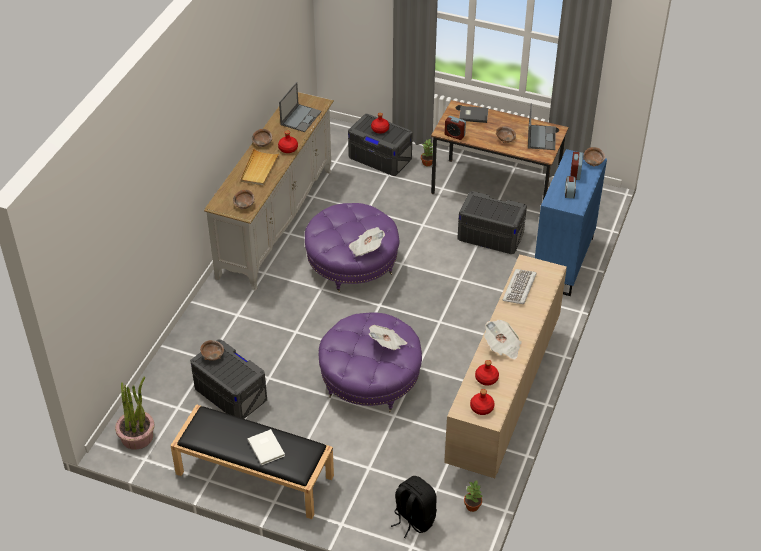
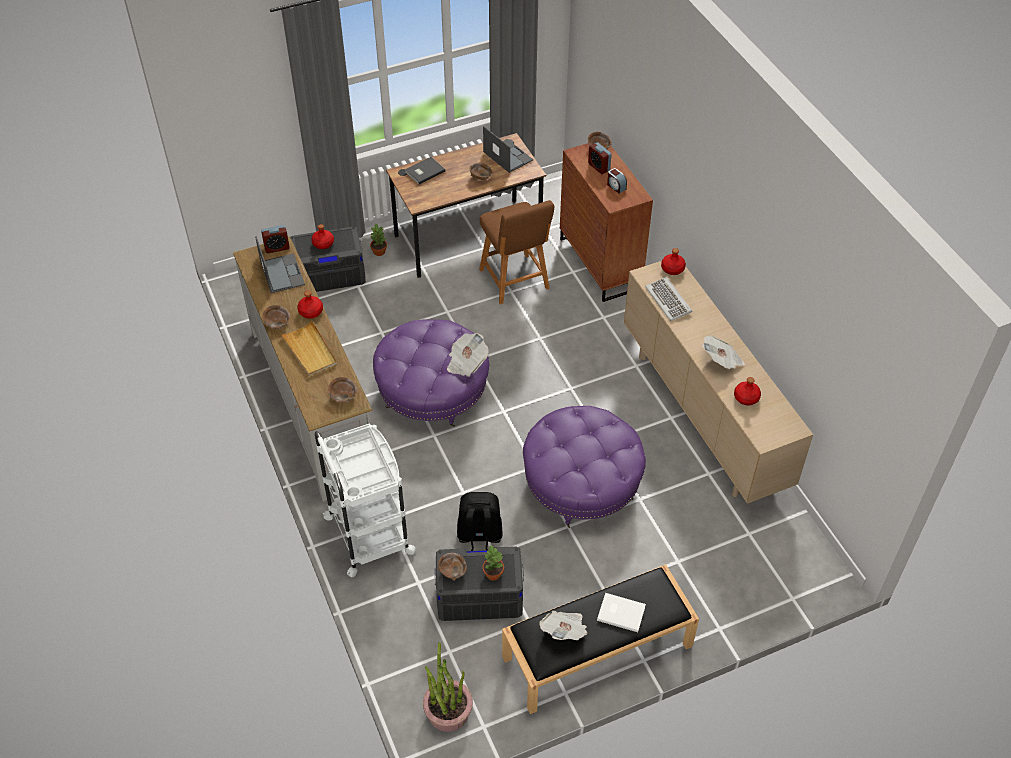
camera: 45 degrees left, 5 degrees up
(216, 315) = (370, 535): none -> white cart
(387, 344) = (597, 435): newspaper -> newspaper (564, 631)
(413, 519) = (765, 574): black backpack -> black backpack (479, 536)
(454, 135) = (432, 200): alarm clock -> alarm clock (277, 248)
(472, 506) = (790, 523): potted plant -> potted plant (493, 573)
(482, 408) = (775, 425): red bottle -> red bottle (672, 268)
(490, 235) = (515, 281): grey storage box -> brown stool
(564, 262) = (600, 264): blue dresser -> brown dresser

